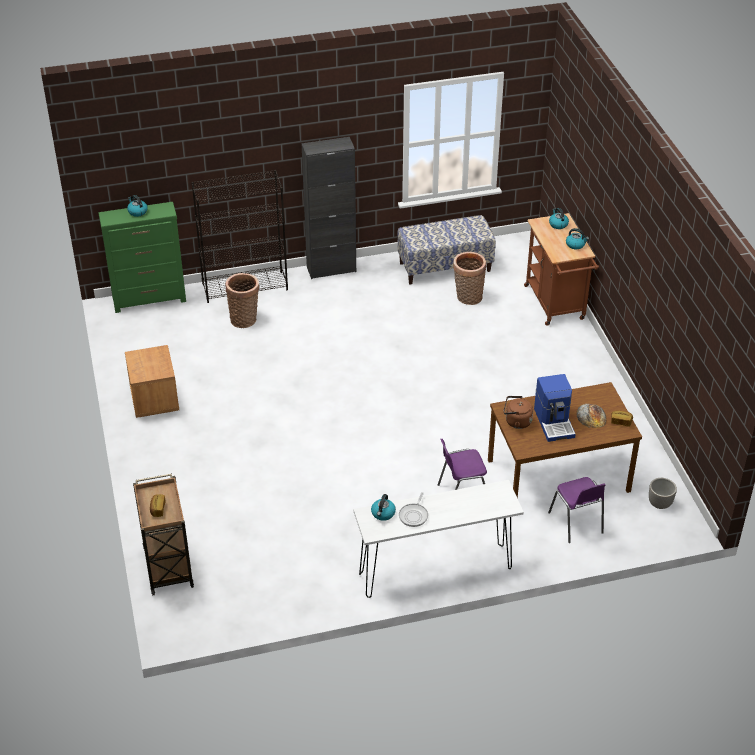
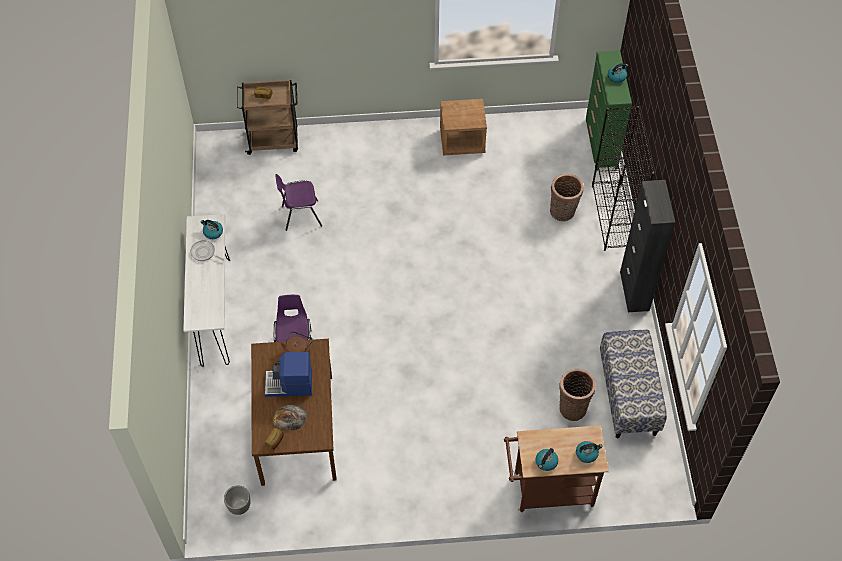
camera: 100 degrees right, 15 degrees up
(576, 524) = (235, 429): purple chair -> purple chair (300, 215)

